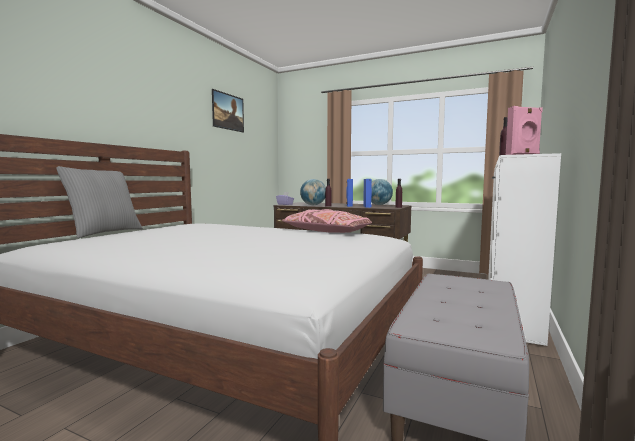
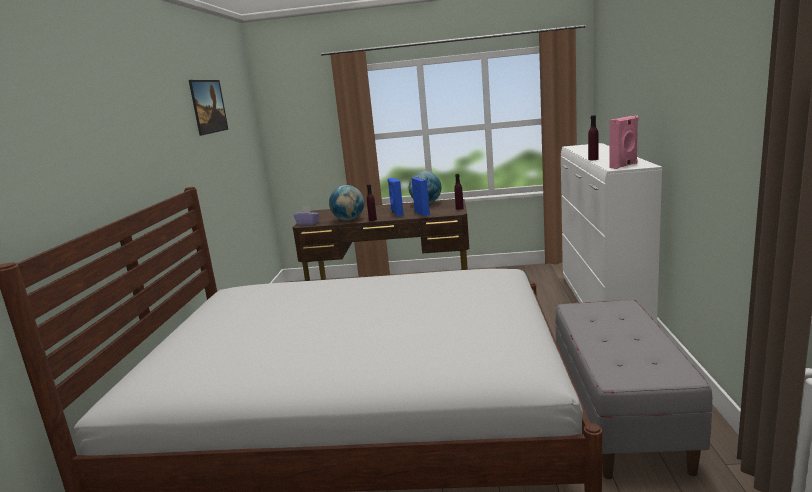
camera: 20 degrees left, 10 degrees up
(104, 233) = (156, 340): grey pillow -> none
(326, 231) = (435, 276): pink pillow -> none

